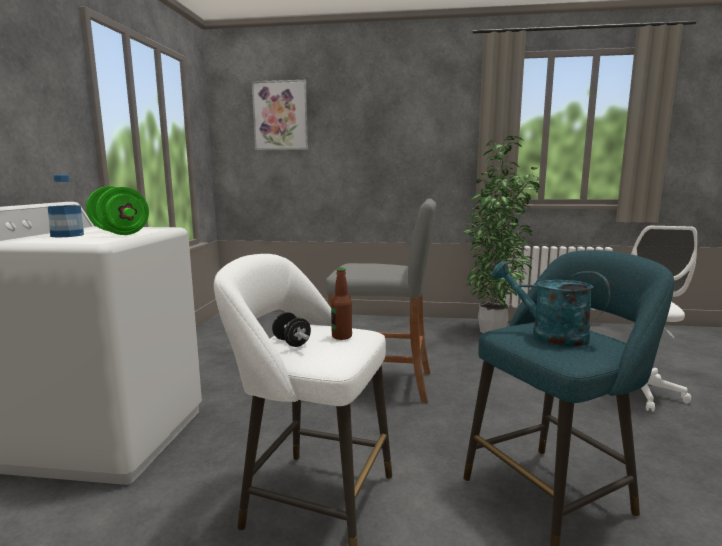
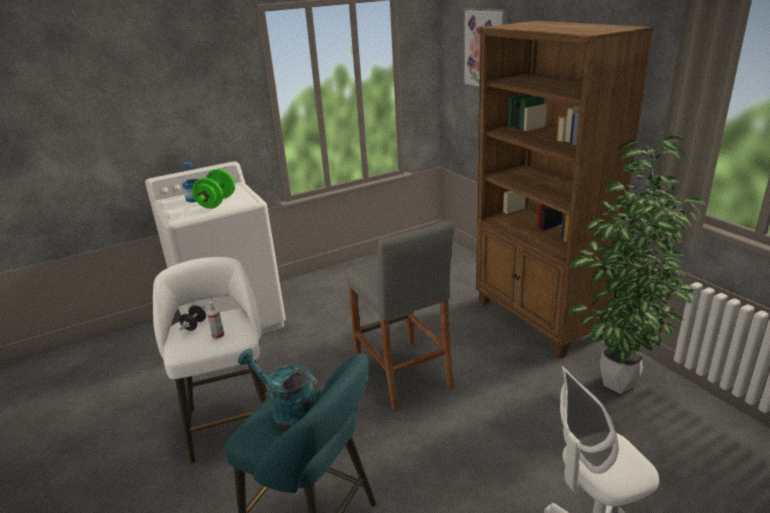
camera: 55 degrees right, 15 degrees up
(341, 336) = (218, 335): bottle -> spray bottle
(395, 325) = (538, 319): none -> brown bookcase
(548, 335) = (287, 411): turquoise watering can -> turquoise watering can turned 60 degrees counterclockwise

